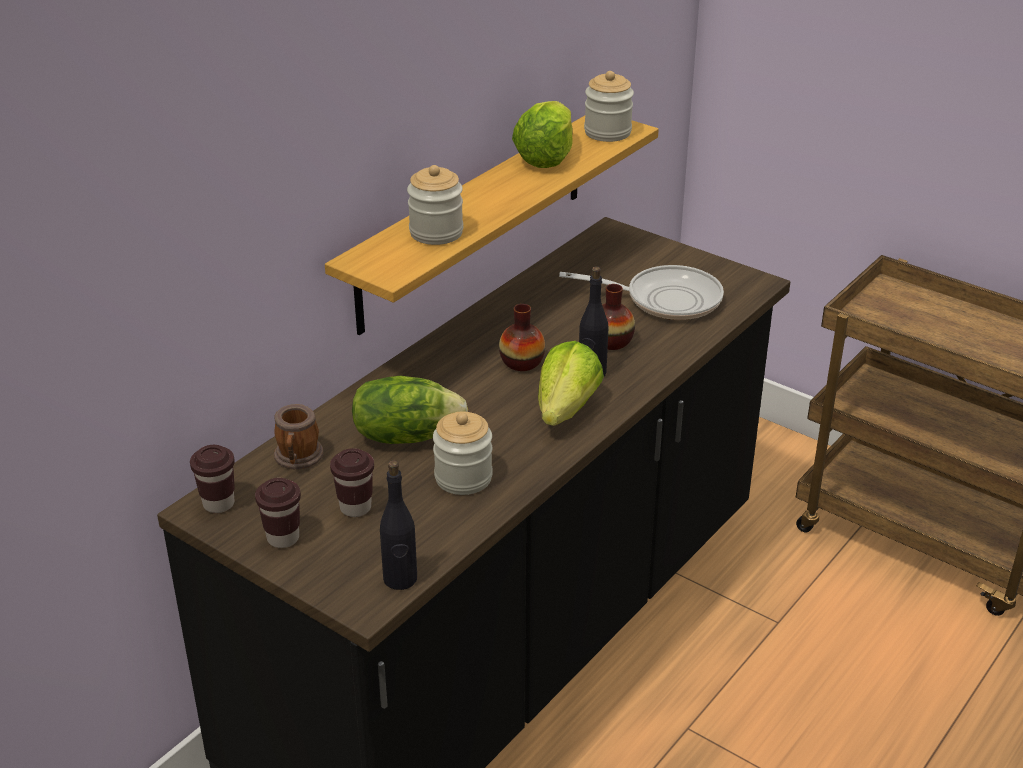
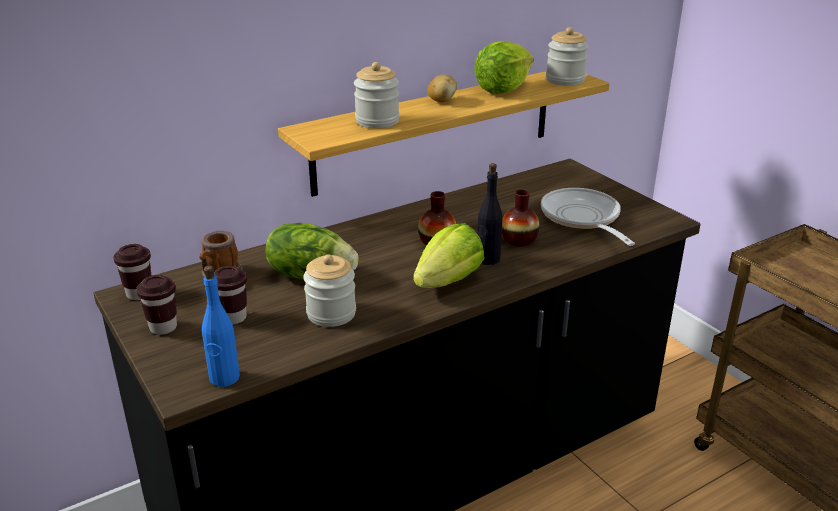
camera: 20 degrees right, 5 degrees down
(400, 579) = (224, 378): black bottle -> blue bottle
(488, 188) = (441, 101): none -> potato
(665, 299) = (582, 219): frying pan -> frying pan turned 135 degrees counterclockwise

